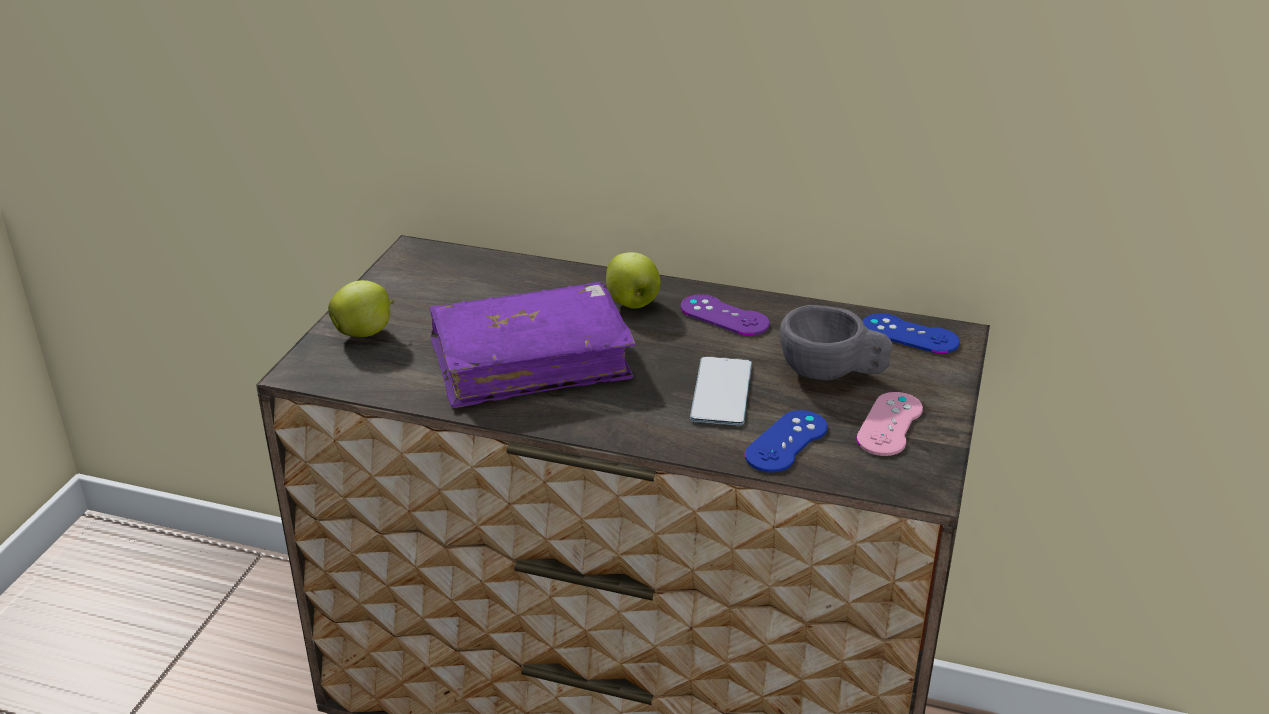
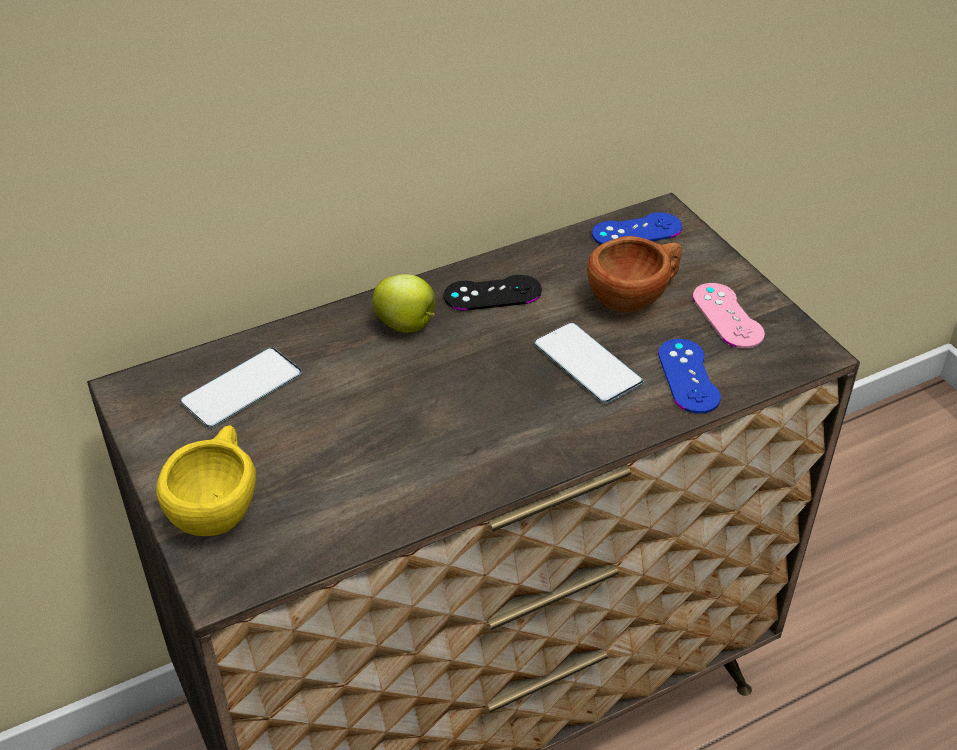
camera: 45 degrees left, 10 degrees up
(365, 333) = (218, 505): apple -> yellow cup
(475, 283) = (242, 388): none -> phone
(531, 362) = (410, 435): purple book -> none
(724, 316) = (492, 293): purple game controller -> black game controller
(832, 373) = (635, 297): grey cup -> brown cup

